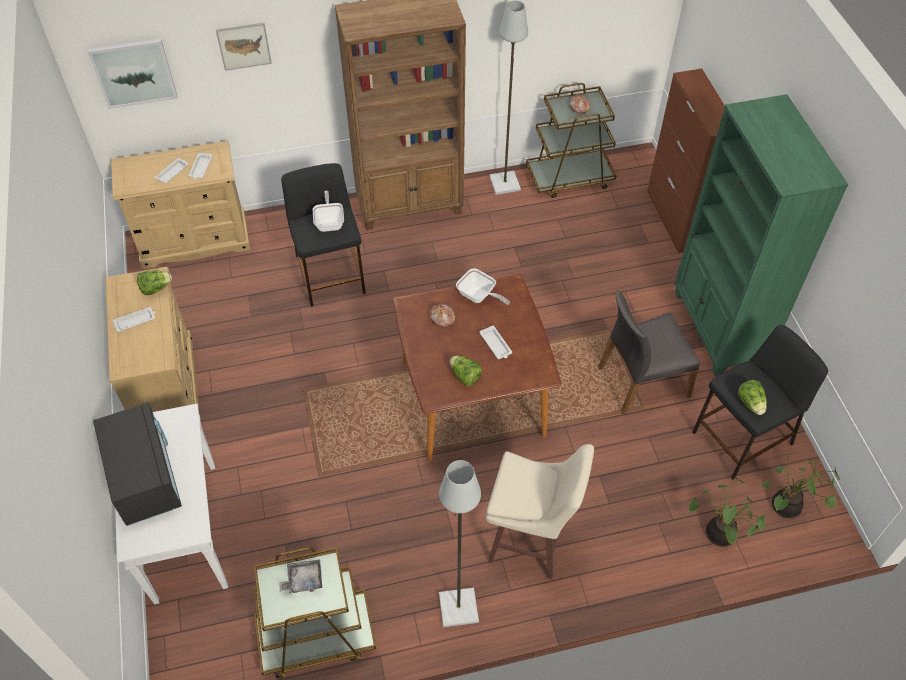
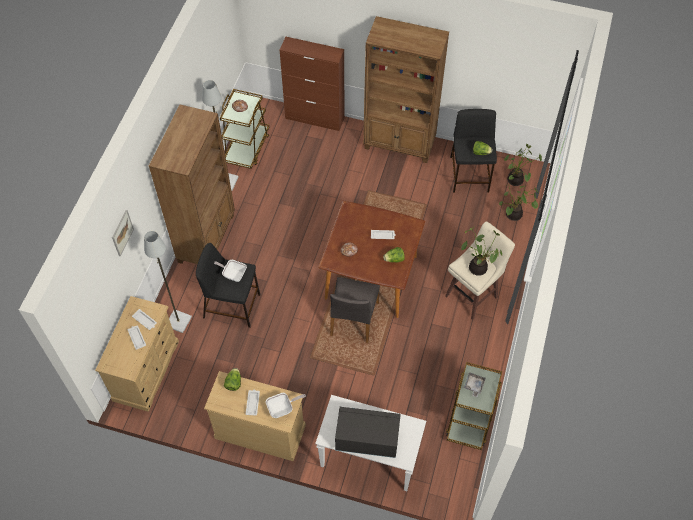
camera: 60 degrees left, 5 degrees up
(134, 72) = (90, 304): picture -> none
(458, 609) = (490, 346): grey floor lamp -> grey floor lamp (178, 322)
(479, 296) = (345, 227): frying pan -> frying pan (282, 408)
(527, 490) = (478, 267): none -> potted plant
(641, 381) = (409, 195): grey chair -> grey chair (353, 319)
(717, 329) = (400, 144): green bookcase -> brown bookcase

